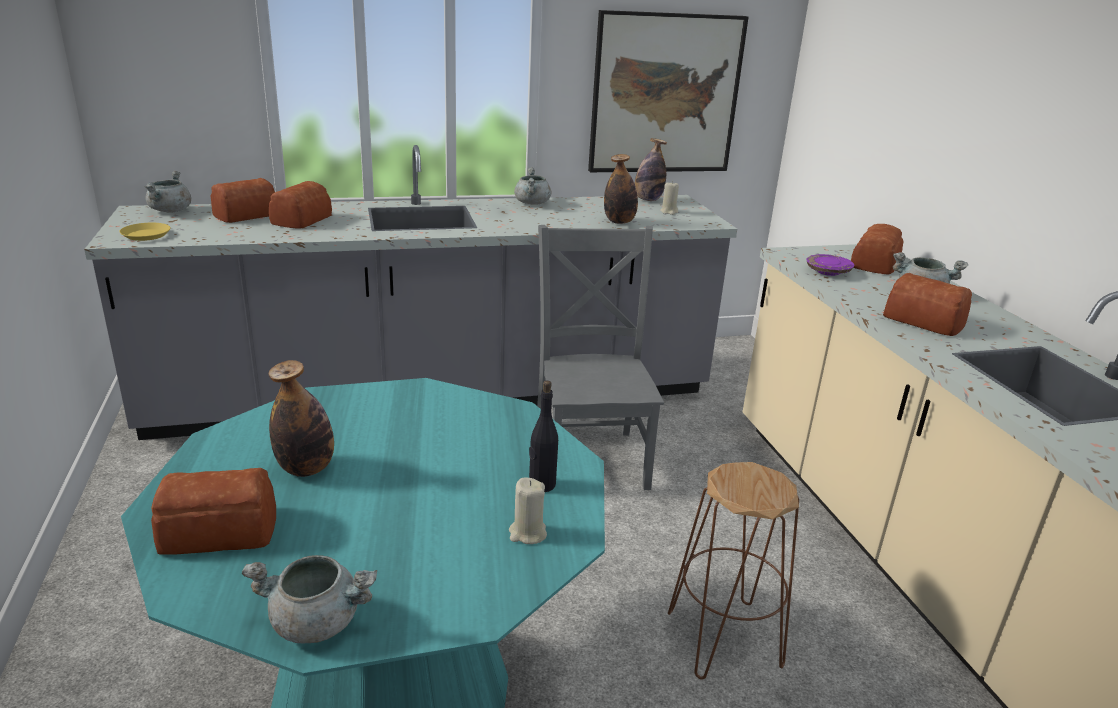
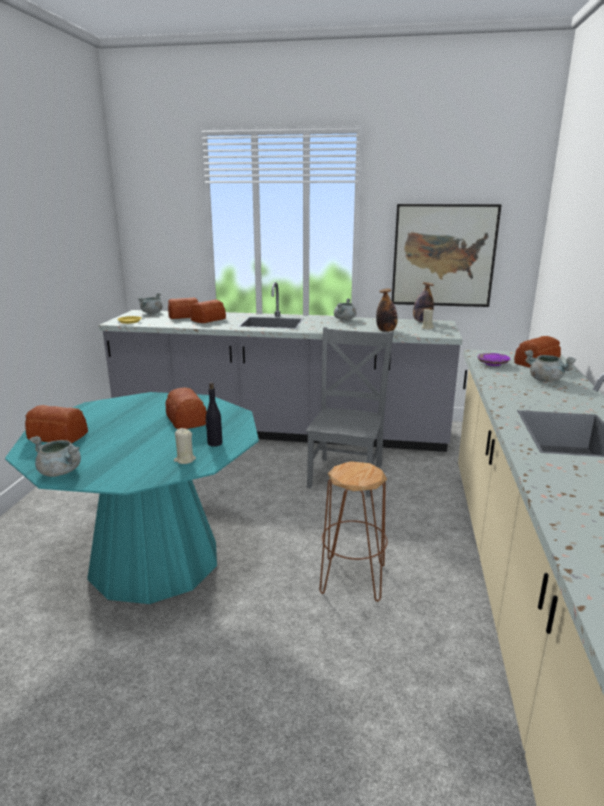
camera: 25 degrees right, 5 degrees down
(306, 468) = (116, 421): bottle -> none
(922, 320) = (523, 393): bread -> bread (187, 419)

